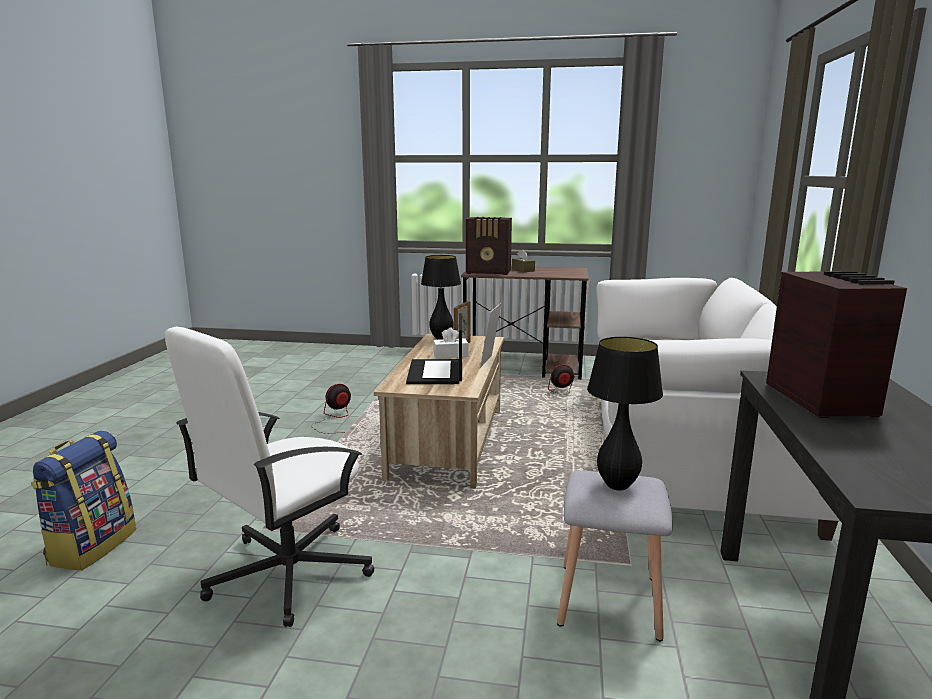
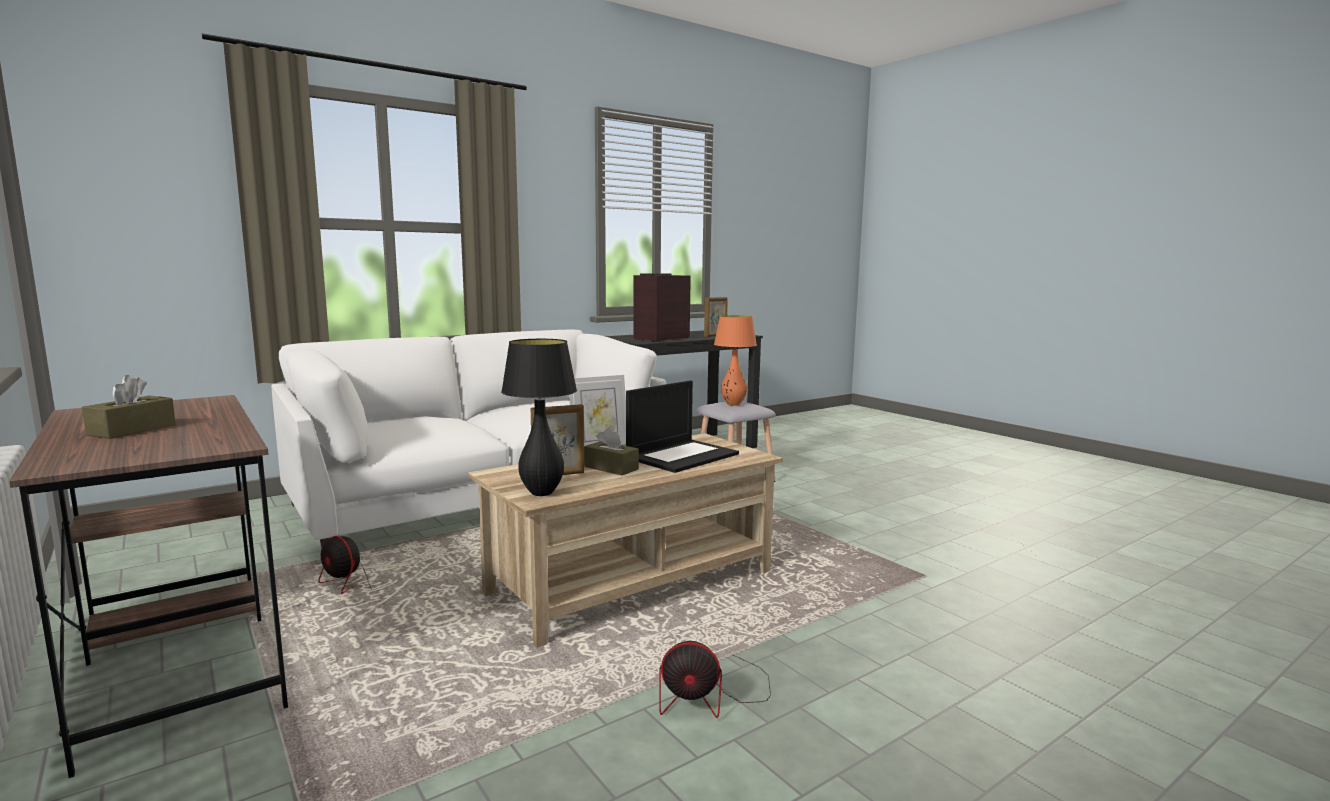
camera: 135 degrees left, 5 degrees down
(92, 546) = (1120, 623): backpack -> none
(286, 572) = (915, 543): white office chair -> none
(450, 355) = (611, 468): white tissue box -> brown tissue box
(489, 272) = (201, 439): radio -> none
(617, 486) = (733, 404): black table lamp -> orange table lamp
(863, 453) = (715, 336): none -> picture frame

